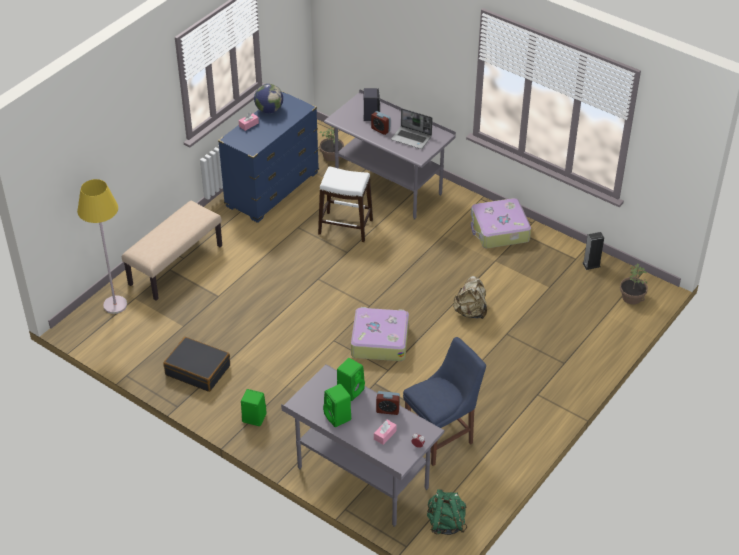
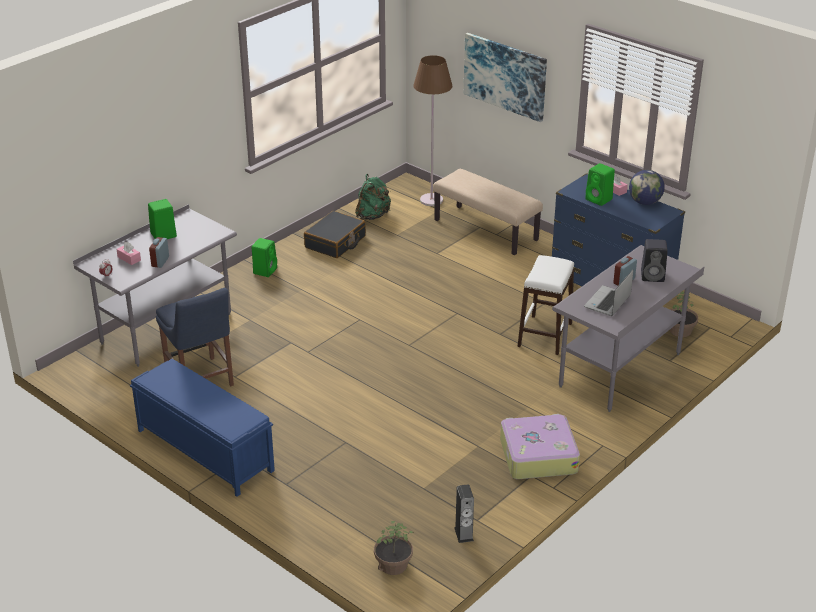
camera: 95 degrees right, 10 degrees down
(115, 305) = (431, 200): yellow floor lamp -> brown floor lamp
(123, 145) = (505, 76): none -> picture
(351, 390) = (195, 243): green speaker -> green speaker (599, 199)
(379, 340) = (353, 349): suitcase -> none
(445, 523) = (90, 374): green backpack -> green backpack (372, 216)
(470, 312) = (388, 417): beige backpack -> none
(535, 419) = (204, 450): none -> blue bench

